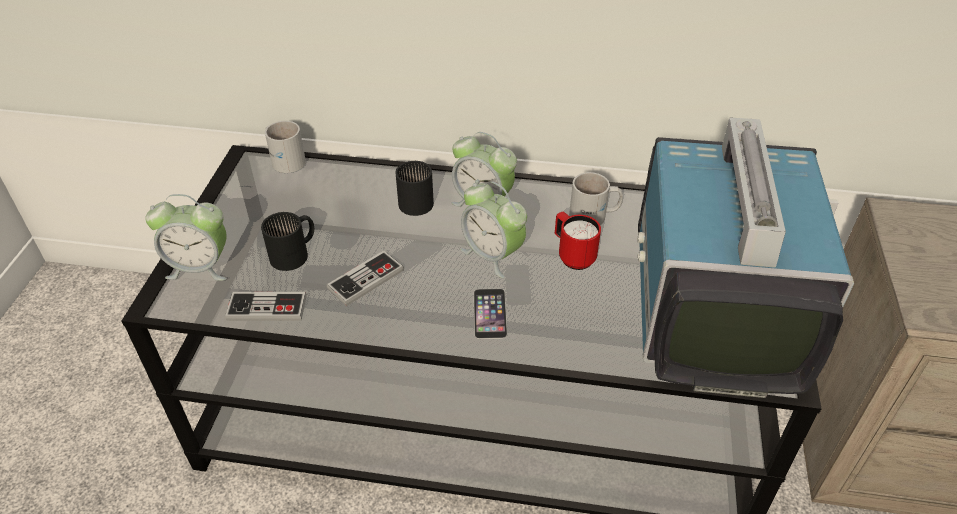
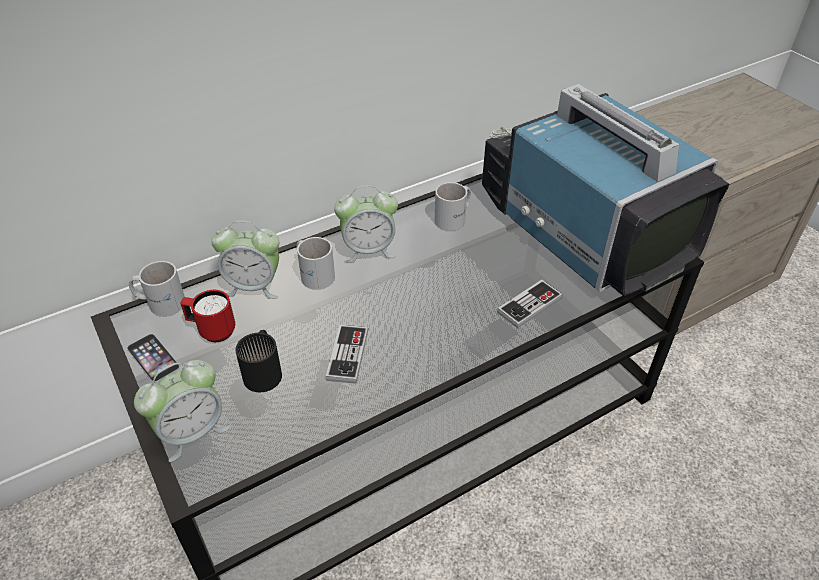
camera: 40 degrees left, 0 degrees up
(267, 308) = (295, 426): game controller -> game controller (529, 305)
(417, 199) = (315, 273): black mug -> white mug
(490, 313) = (464, 323): phone -> phone (153, 357)
(492, 255) = (419, 283): alarm clock -> alarm clock (254, 286)
(572, 256) = (471, 252): red mug -> red mug (212, 331)

